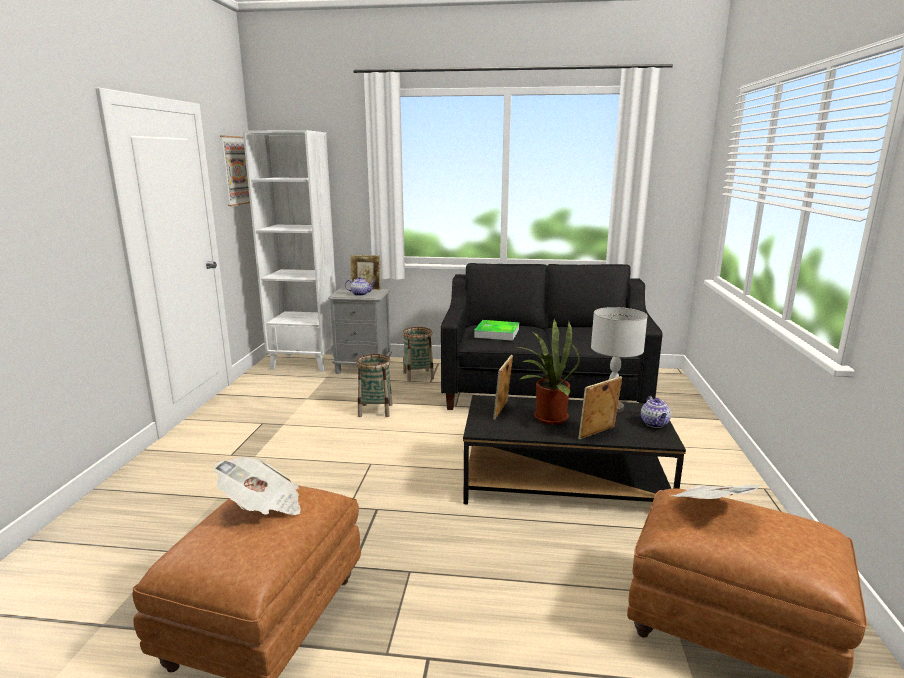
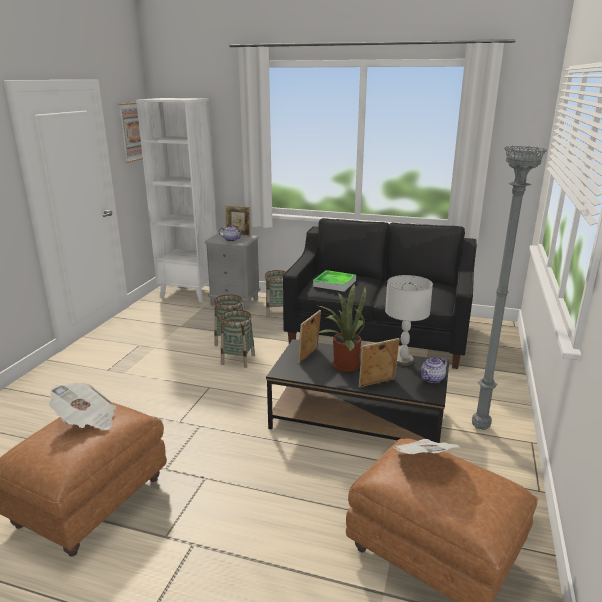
camera: 10 degrees right, 5 degrees up
(393, 430) = (238, 359): none -> basket
(655, 424) = (432, 379): teapot -> teapot turned 45 degrees clockwise
(704, 478) = (481, 428): none -> grey floor lamp

